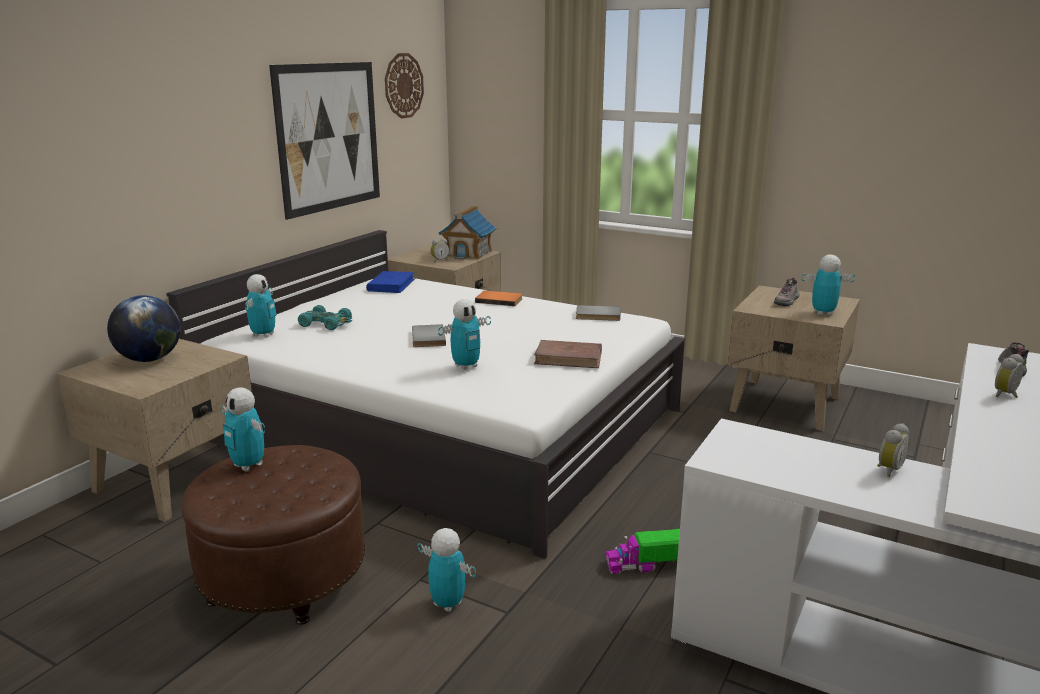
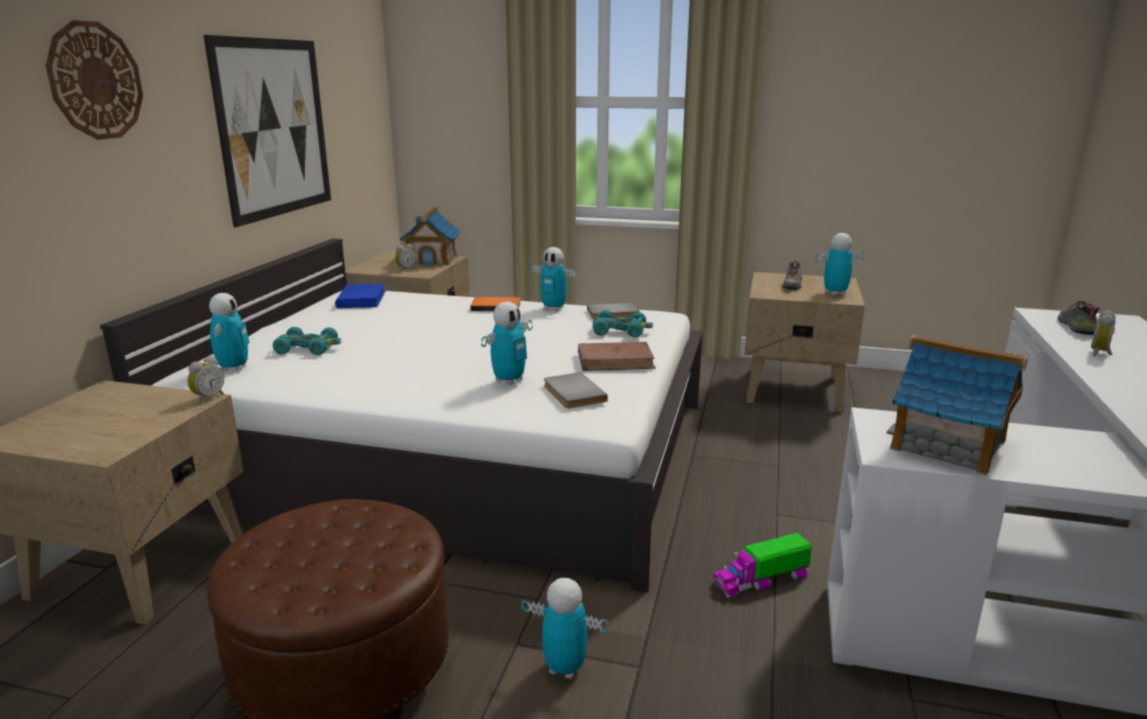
camera: 15 degrees left, 0 degrees up
(149, 359) = (95, 413): globe -> none
(248, 465) = (285, 536): toy robot -> toy robot (554, 308)
(403, 85) = (346, 72): wall clock -> wall clock (95, 81)
(426, 338) = (441, 354): grey book -> grey book (572, 393)
(592, 332) = (620, 331): none -> turquoise toy car
(778, 459) = (949, 445): none -> toy house
(888, 469) = (1060, 441): alarm clock -> alarm clock (208, 398)

